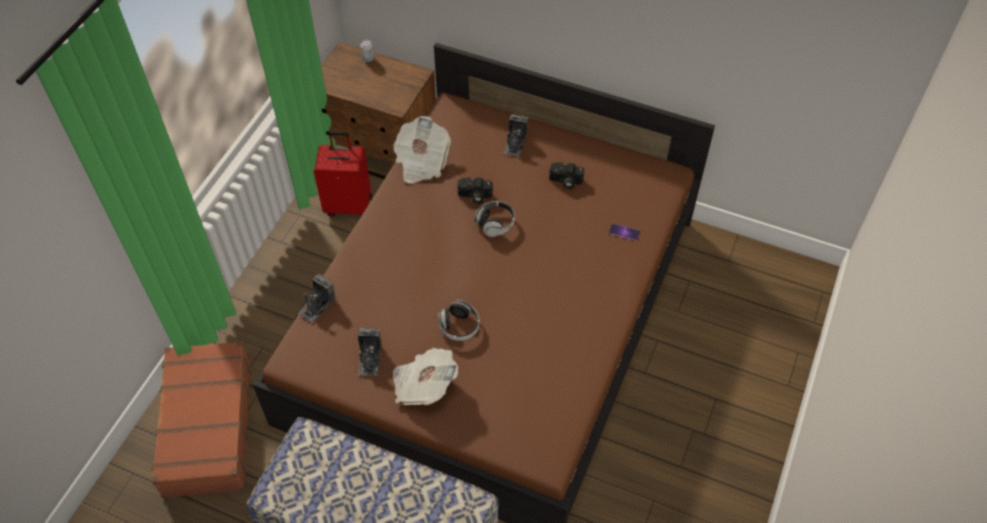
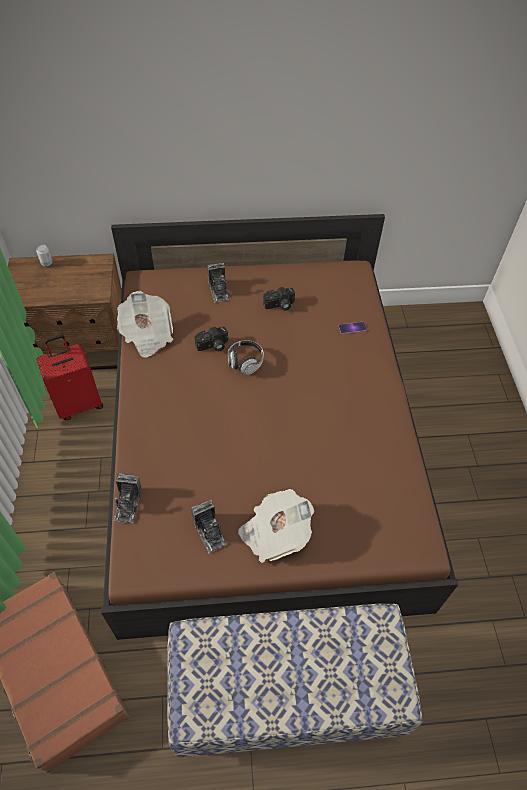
camera: 30 degrees left, 0 degrees up
(459, 327) = (271, 465): headphones -> none

